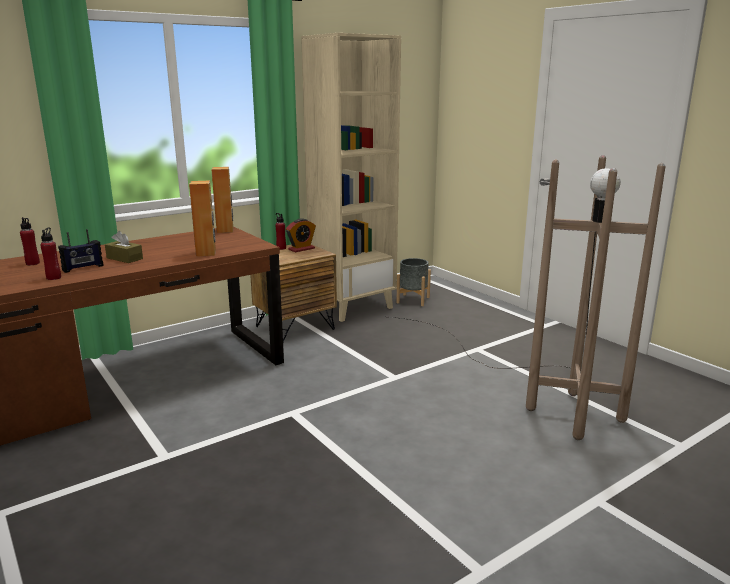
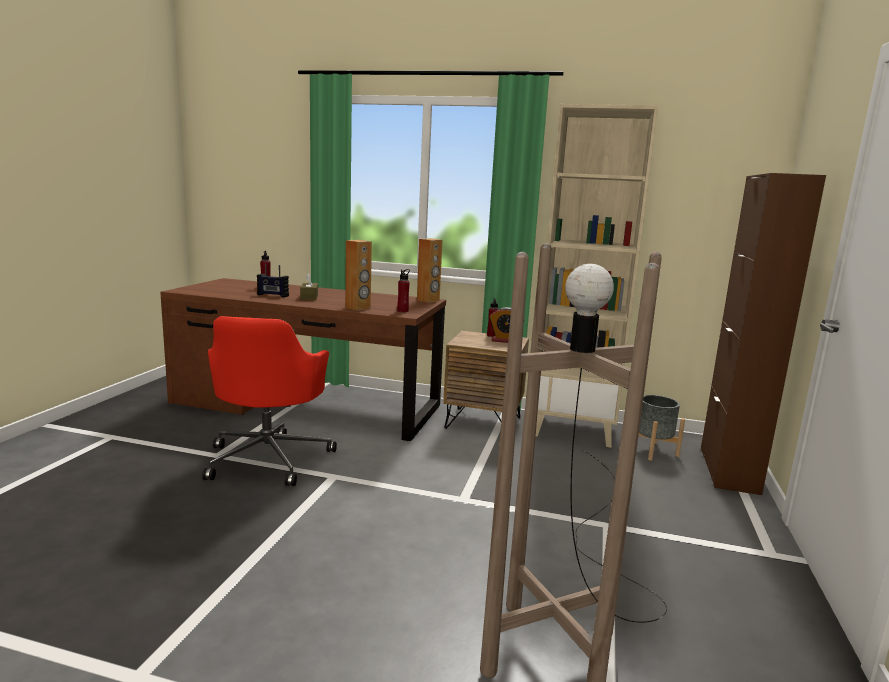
camera: 50 degrees right, 5 degrees down
(54, 278) = (243, 295): red bottle -> red bottle (403, 311)
(214, 431) = (269, 458): none -> red office chair
(460, 294) = (728, 470): none -> brown cabinet

